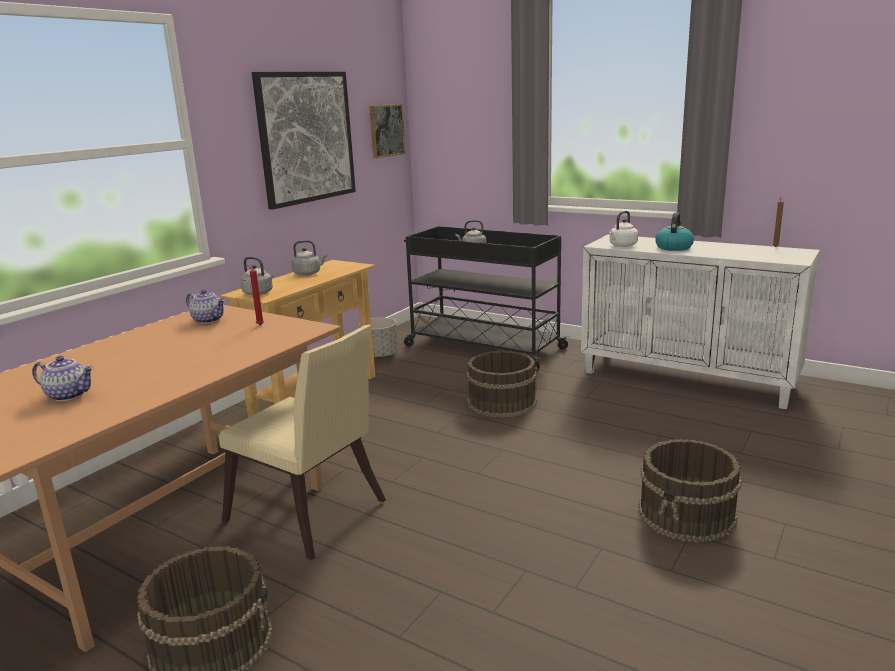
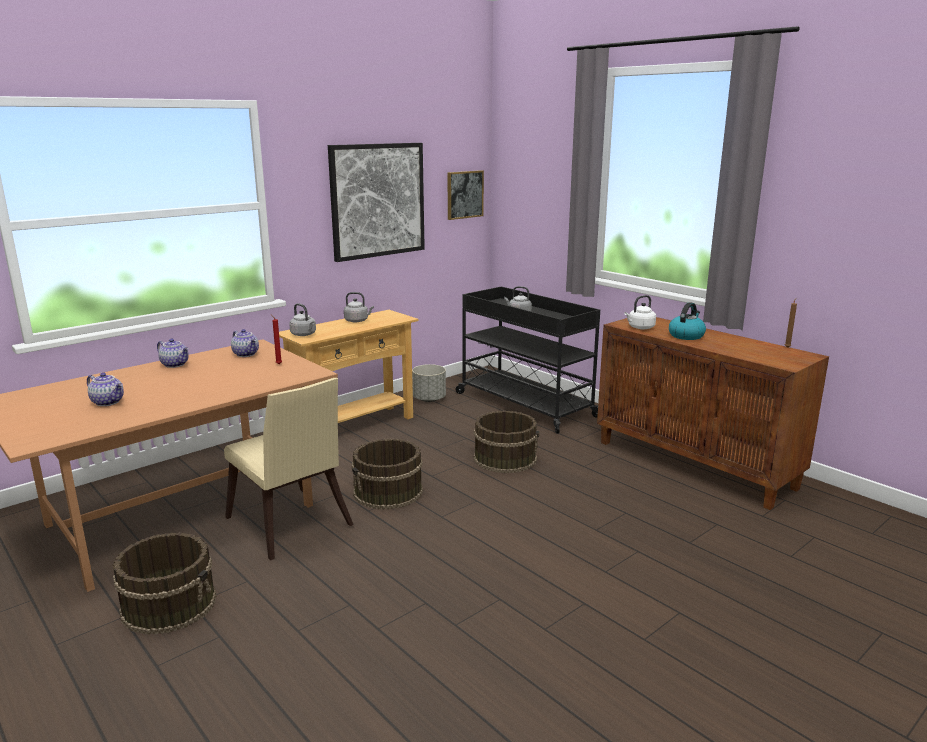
camera: 15 degrees right, 0 degrees up
(126, 341) = (175, 364): none -> teapot
(687, 514) = (596, 586): brown bucket -> brown bucket (388, 492)
(688, 379) = (695, 464): white cabinet -> brown cabinet

